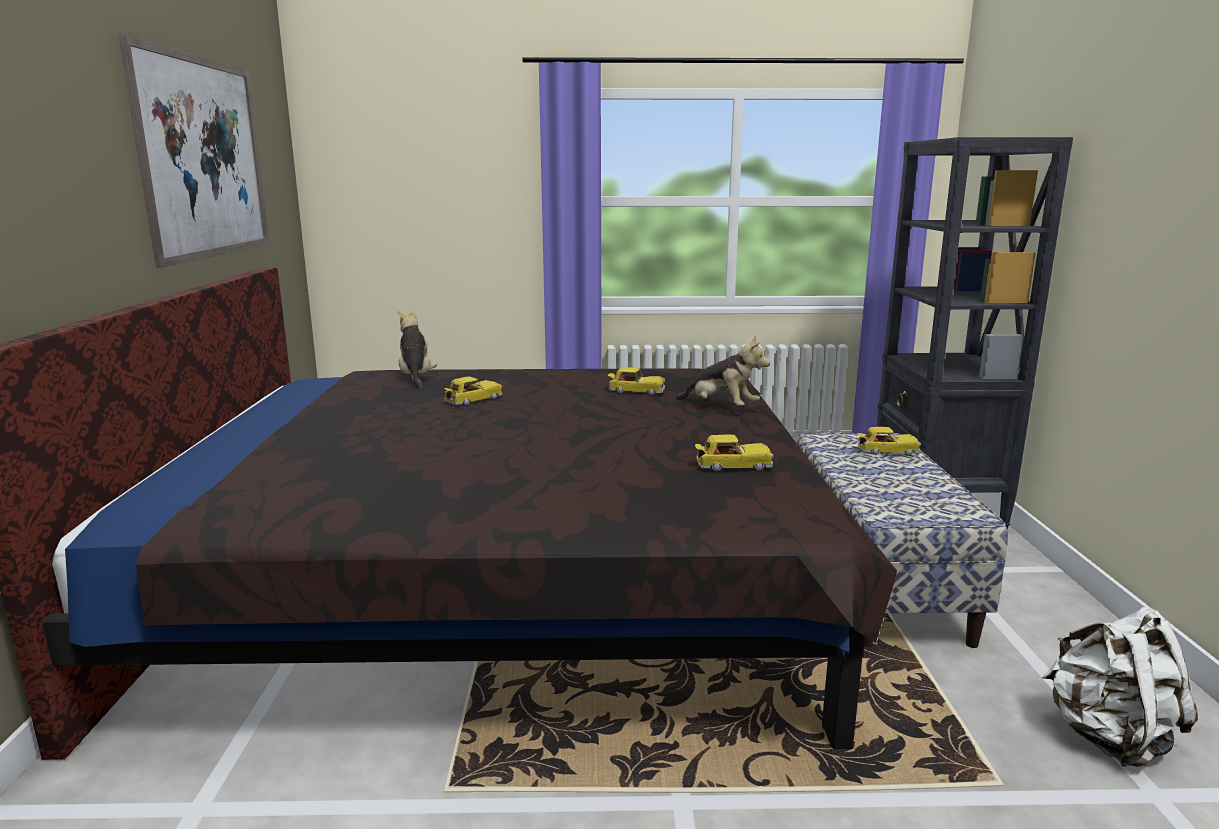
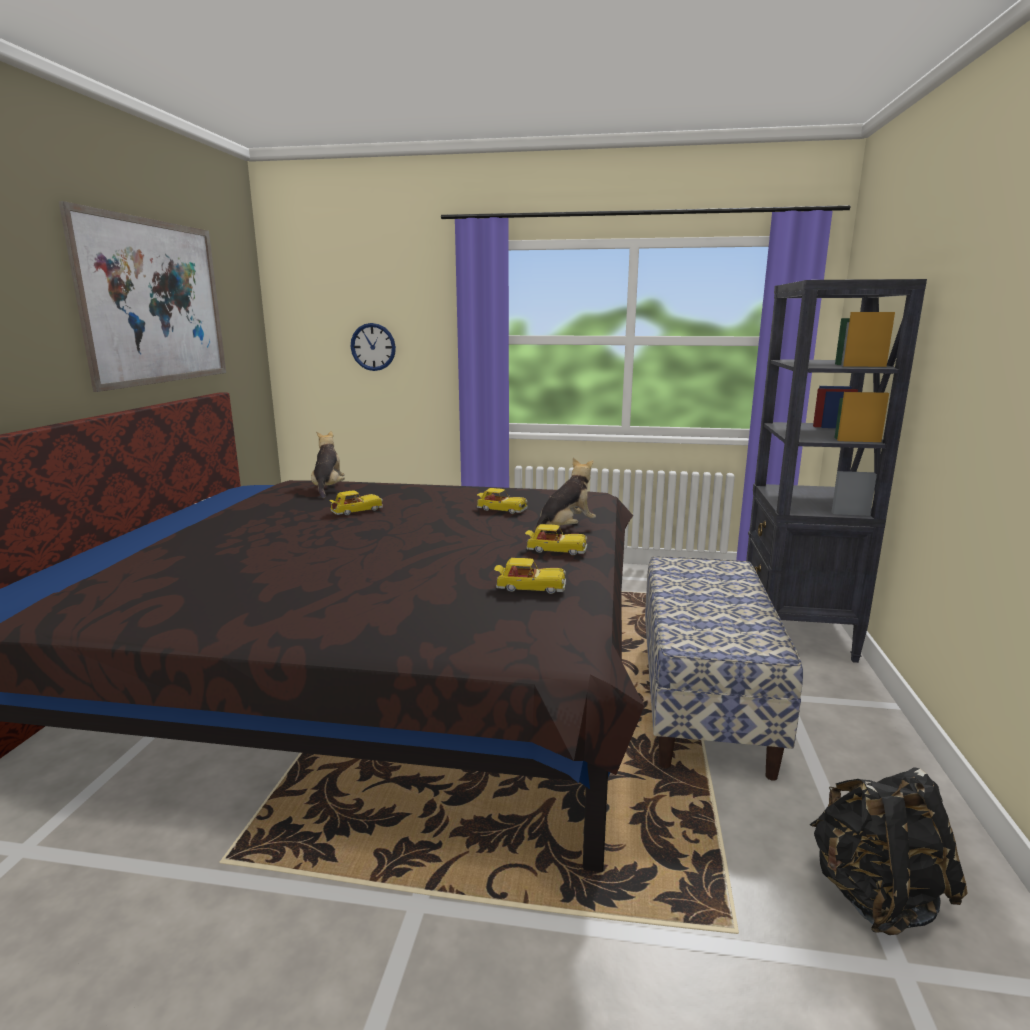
camera: 10 degrees right, 0 degrees up
(436, 211) = (373, 347): none -> wall clock
(721, 407) = (565, 529): plush toy -> plush toy turned 90 degrees counterclockwise
(887, 451) = (725, 578): toy car -> toy car (555, 550)
(1108, 737) = (875, 895): white backpack -> black backpack

